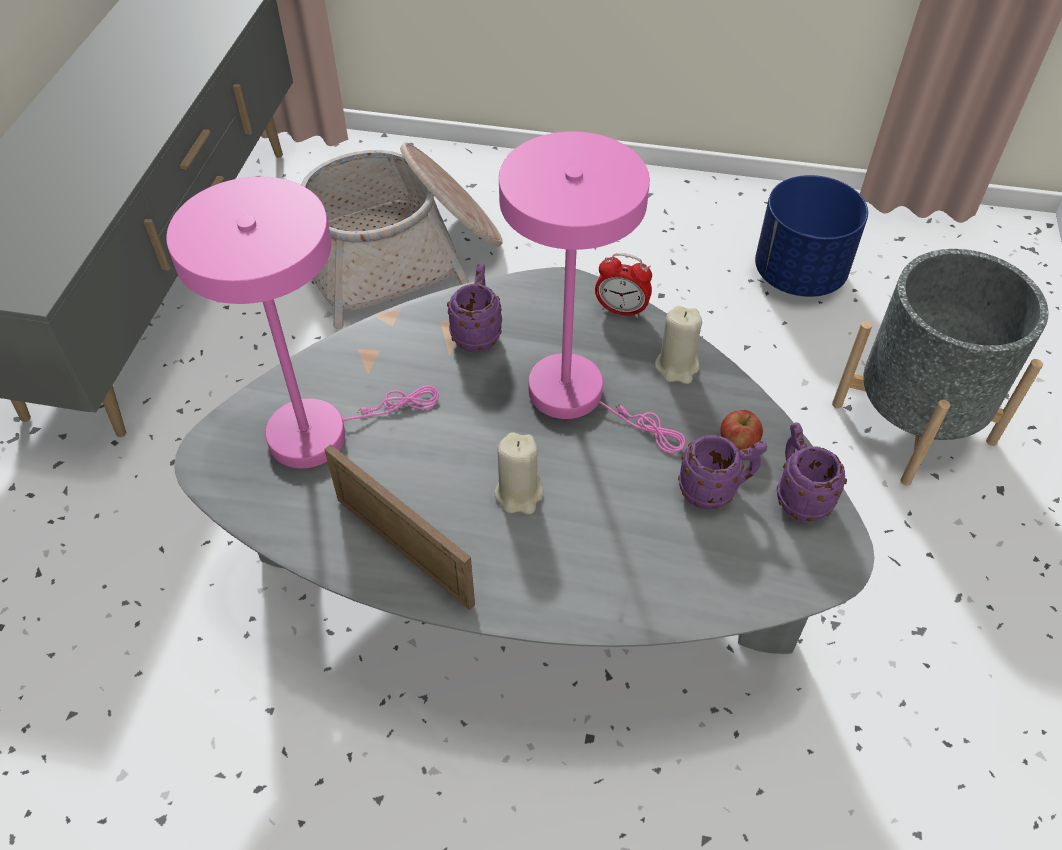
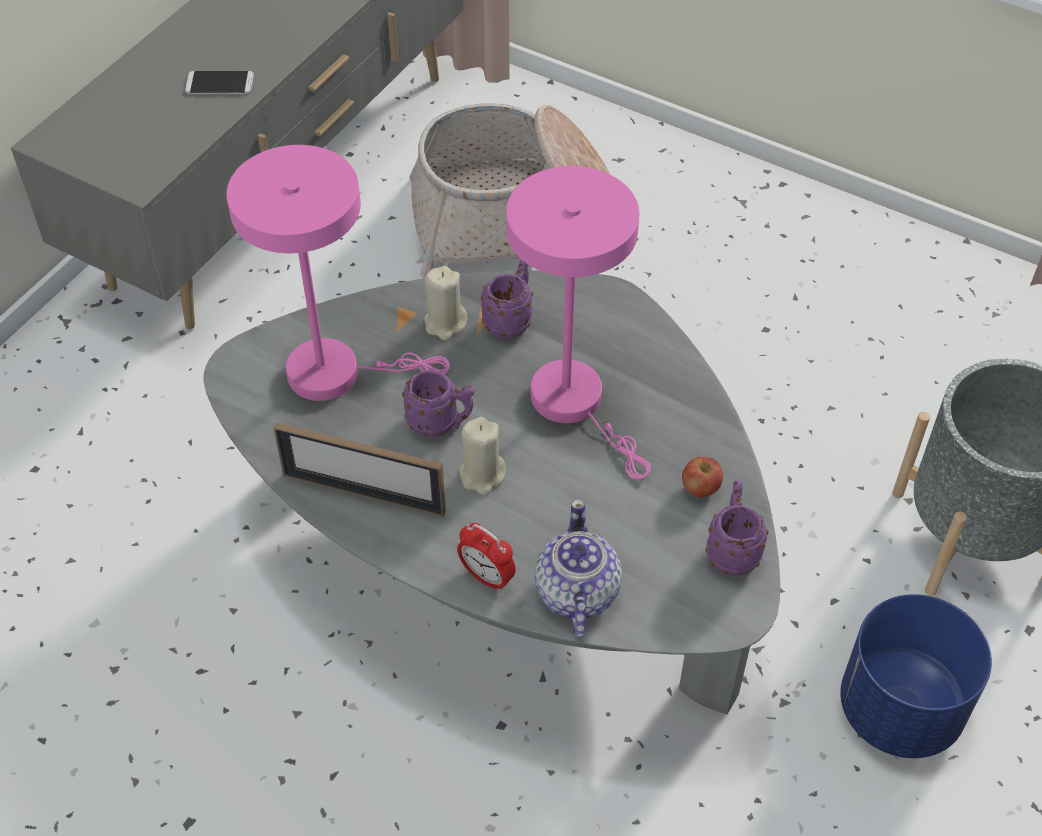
camera: 20 degrees right, 0 degrees up
(88, 177) = (219, 83): none -> phone
(403, 550) = (363, 493): picture frame -> picture frame turned 135 degrees clockwise
(621, 310) = (655, 334): alarm clock -> alarm clock (487, 577)
(671, 588) = (576, 593): none -> teapot
(677, 366) = (680, 402): beige candle -> beige candle (445, 323)
(716, 491) = (658, 524): purple mug -> purple mug (441, 424)
(798, 274) = (927, 346): blue planter -> blue planter (899, 708)

